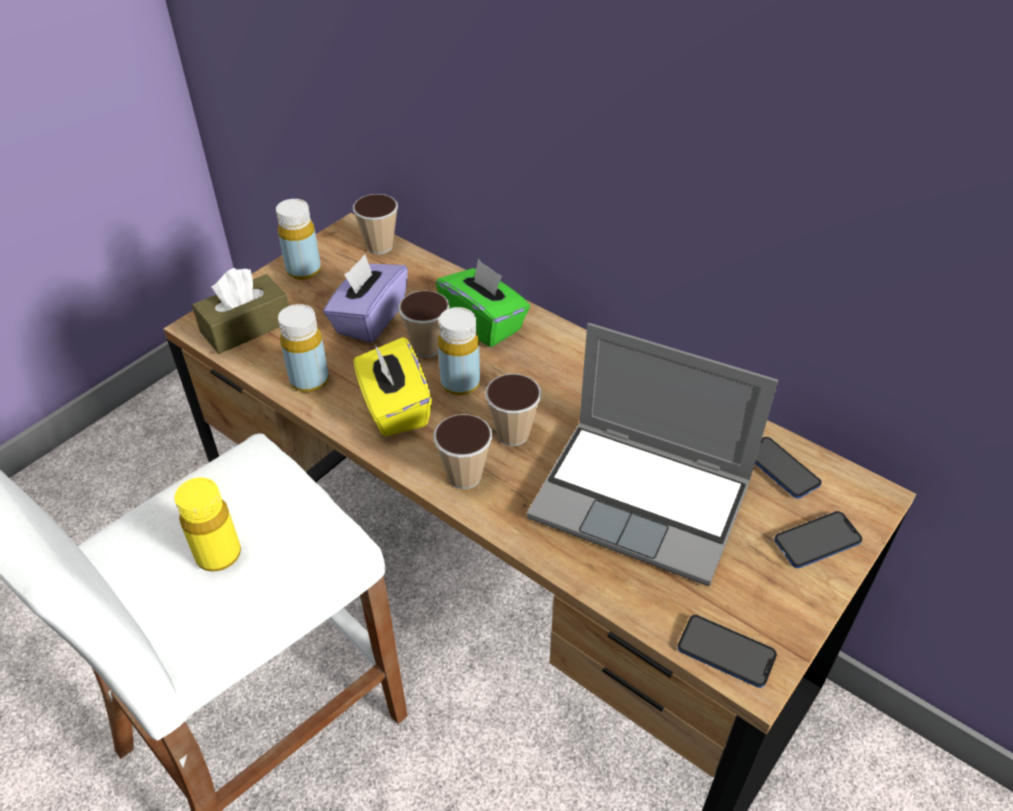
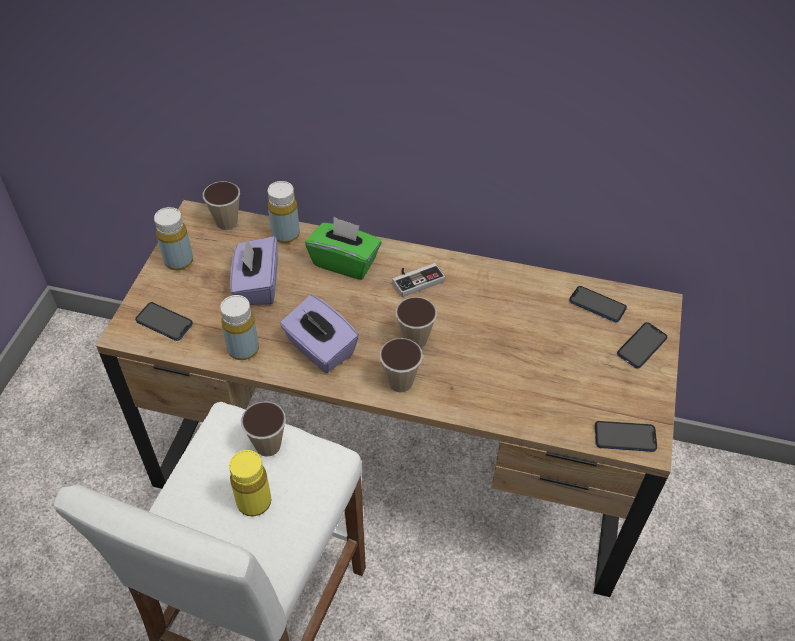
camera: 25 degrees left, 5 degrees up
(246, 327) = (164, 322): brown tissue box -> phone
(394, 408) = (320, 349): yellow tissue box -> purple tissue box
(427, 347) = (315, 295): cup -> cup (268, 445)
(460, 383) = (356, 314): yellow bottle -> yellow bottle (285, 234)
(557, 366) = (416, 279): none -> game controller
(643, 501) = (525, 357): laptop -> none

